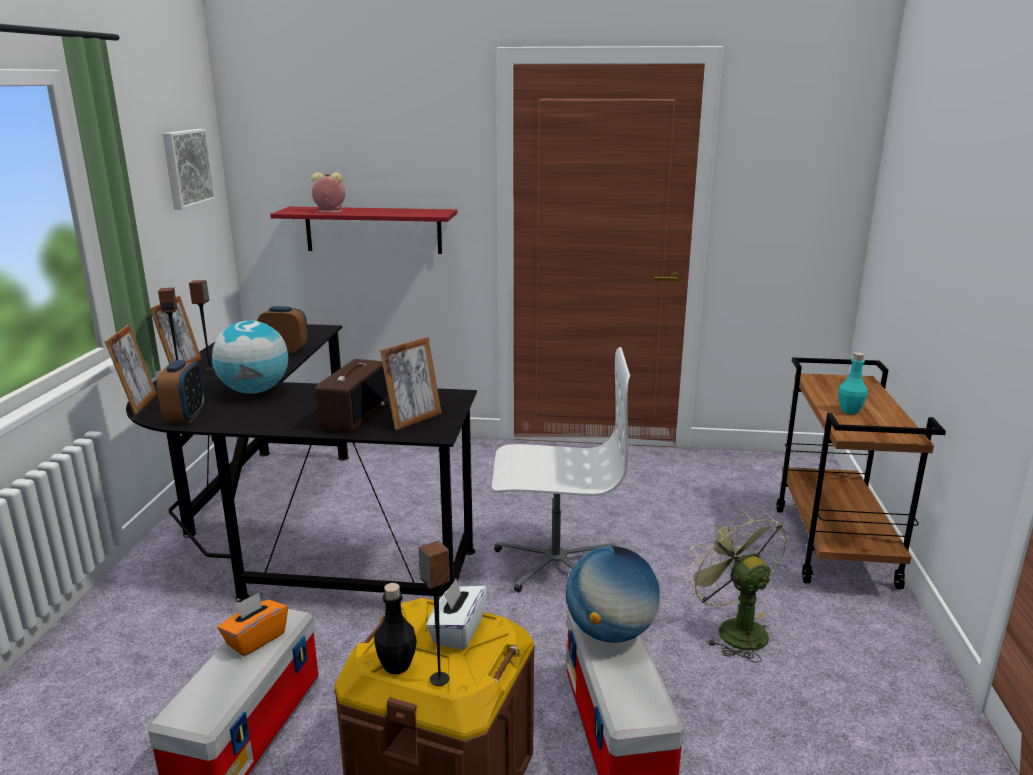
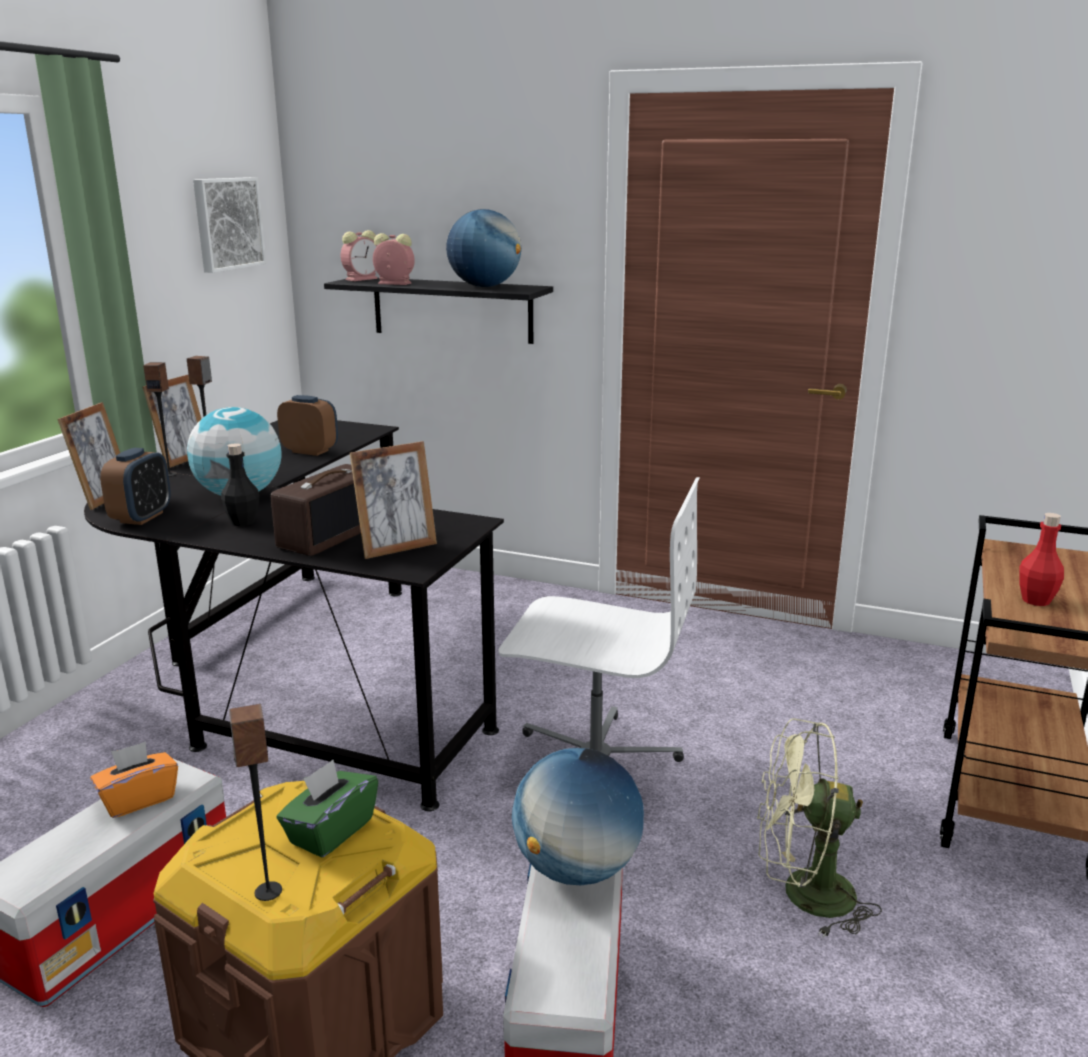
camera: 15 degrees right, 0 degrees up
(298, 208) = (362, 279): none -> alarm clock
(373, 230) = (452, 309): red shelf -> black shelf
(397, 665) = (228, 863): black bottle -> black bottle (243, 522)
(405, 211) = (484, 286): none -> globe
(457, 631) = (330, 831): white tissue box -> green tissue box
(733, 629) = (803, 895): green fan -> green fan turned 75 degrees counterclockwise
(849, 411) = (1035, 600): turquoise bottle -> red bottle

